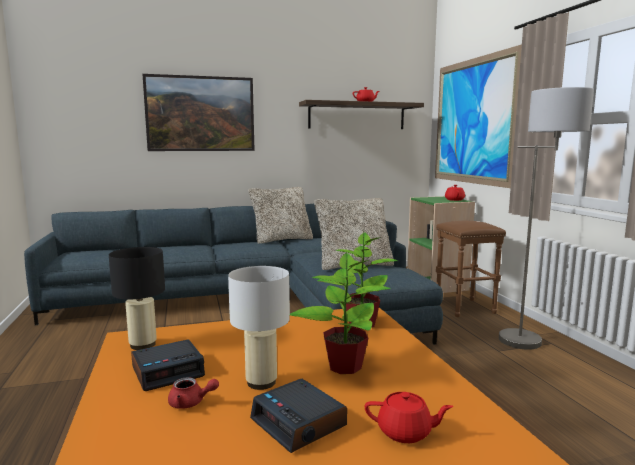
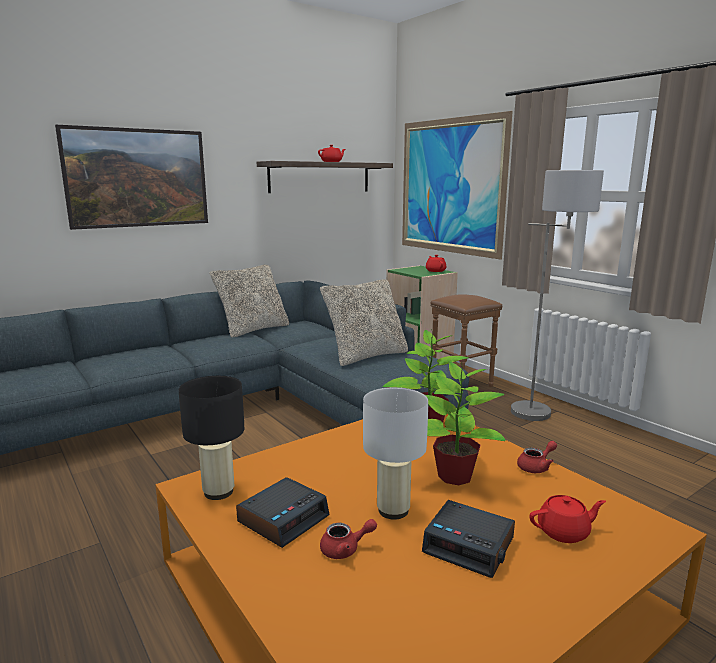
camera: 20 degrees left, 5 degrees up
(434, 373) = (536, 467): none -> red teapot

